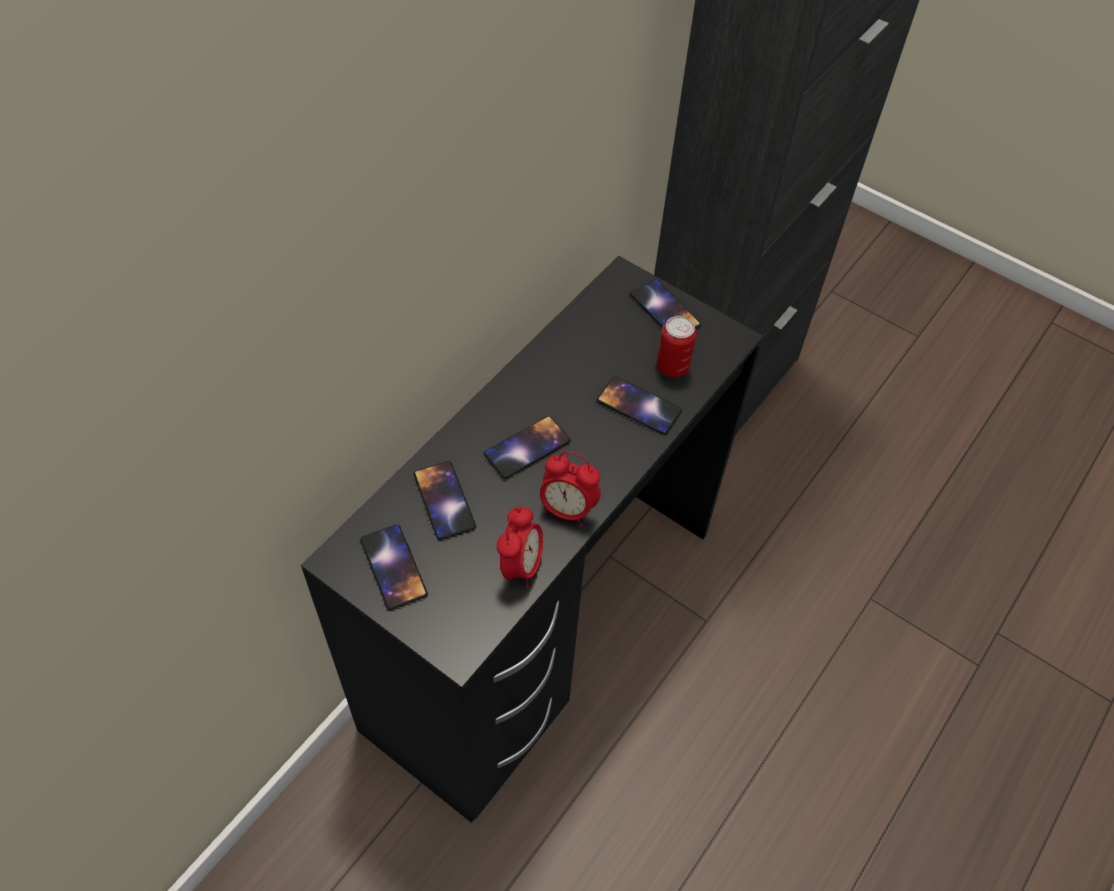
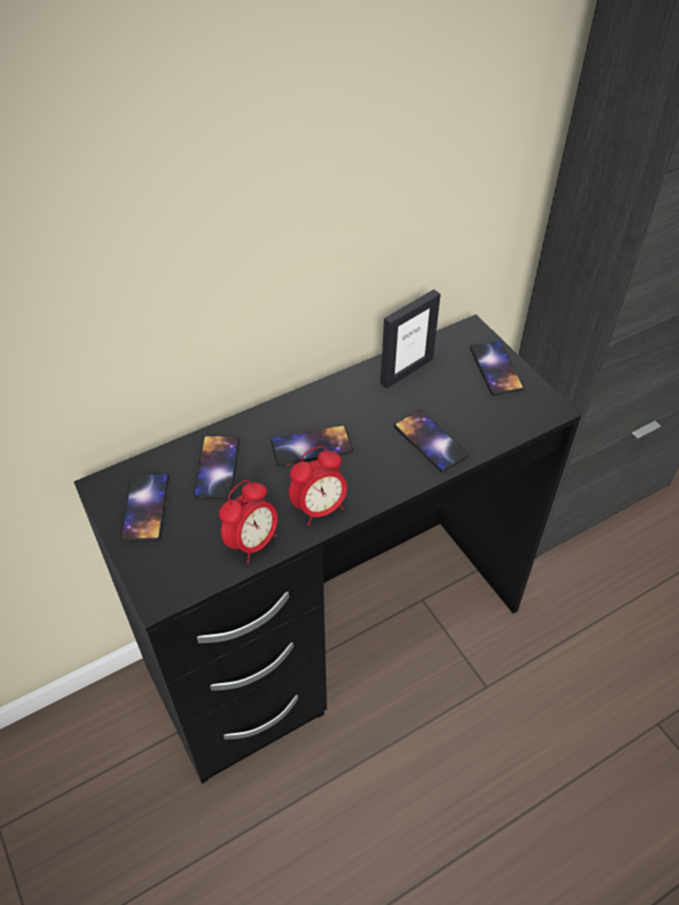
camera: 25 degrees right, 5 degrees down
(567, 509) = (319, 508): alarm clock -> alarm clock turned 75 degrees counterclockwise
(580, 338) = (406, 371): none -> picture frame
(672, 367) = (479, 417): can -> none

